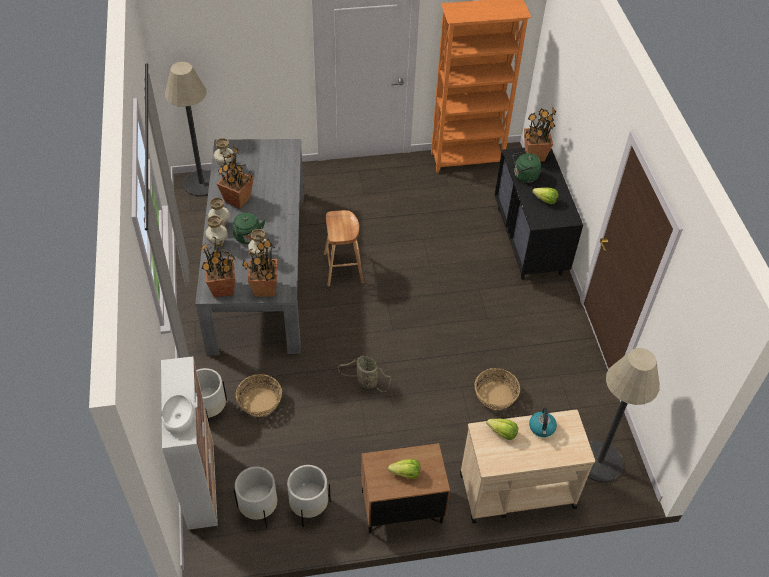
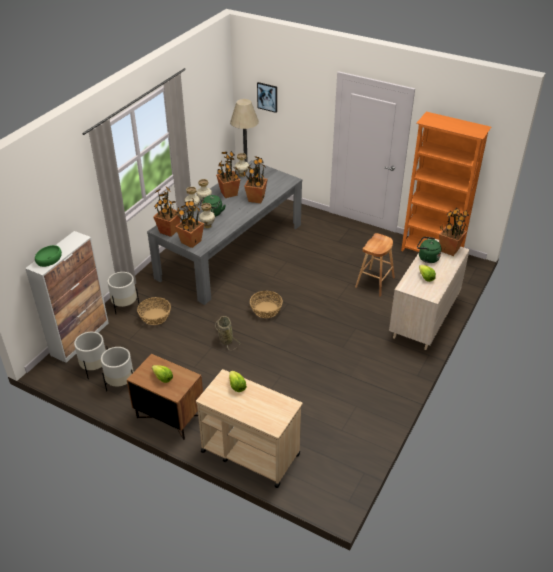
camera: 40 degrees right, 10 degrees down
(179, 418) = (49, 259): white bowl -> green bowl
(207, 49) = (267, 97): none -> picture
(277, 191) = (256, 199): none -> potted plant
(343, 268) = (280, 274): brown stool -> brown stool (375, 282)
(495, 396) = (297, 392): basket -> basket (266, 310)
(529, 241) = (424, 319): black dresser -> beige dresser
(542, 428) = (265, 398): kettle -> none
(599, 462) = (326, 472): floor lamp -> none

